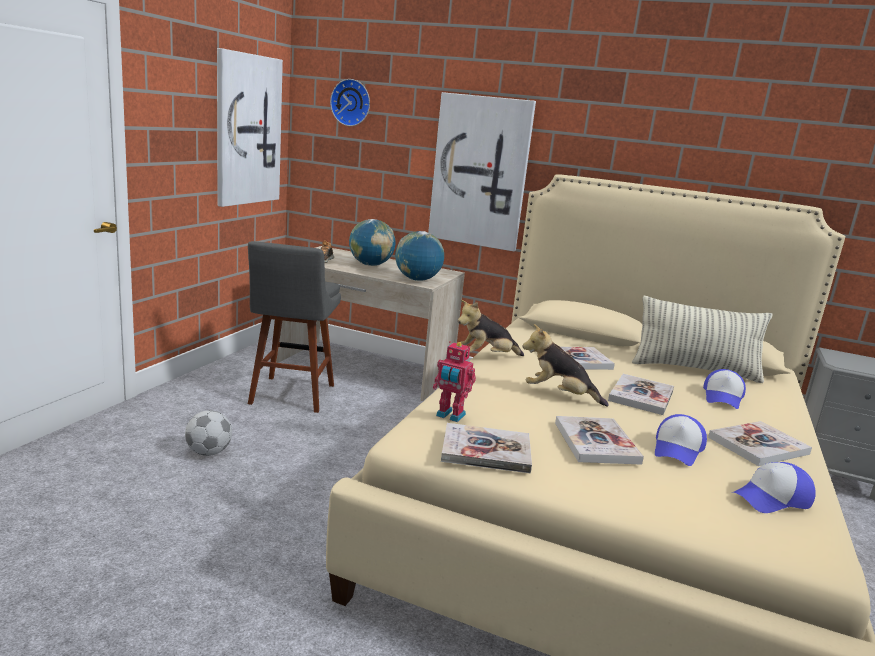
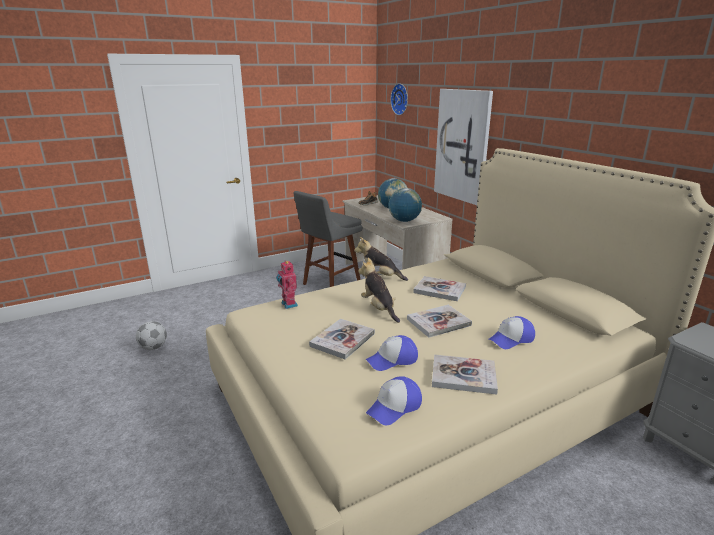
camera: 40 degrees right, 5 degrees up
(208, 452) = (255, 304): football -> football (153, 347)
(247, 130) = (338, 122): picture -> none
(486, 450) = (271, 326): book -> none
(695, 370) = (532, 315): pillow -> none
(772, 499) = (394, 407): cap -> cap turned 60 degrees counterclockwise

